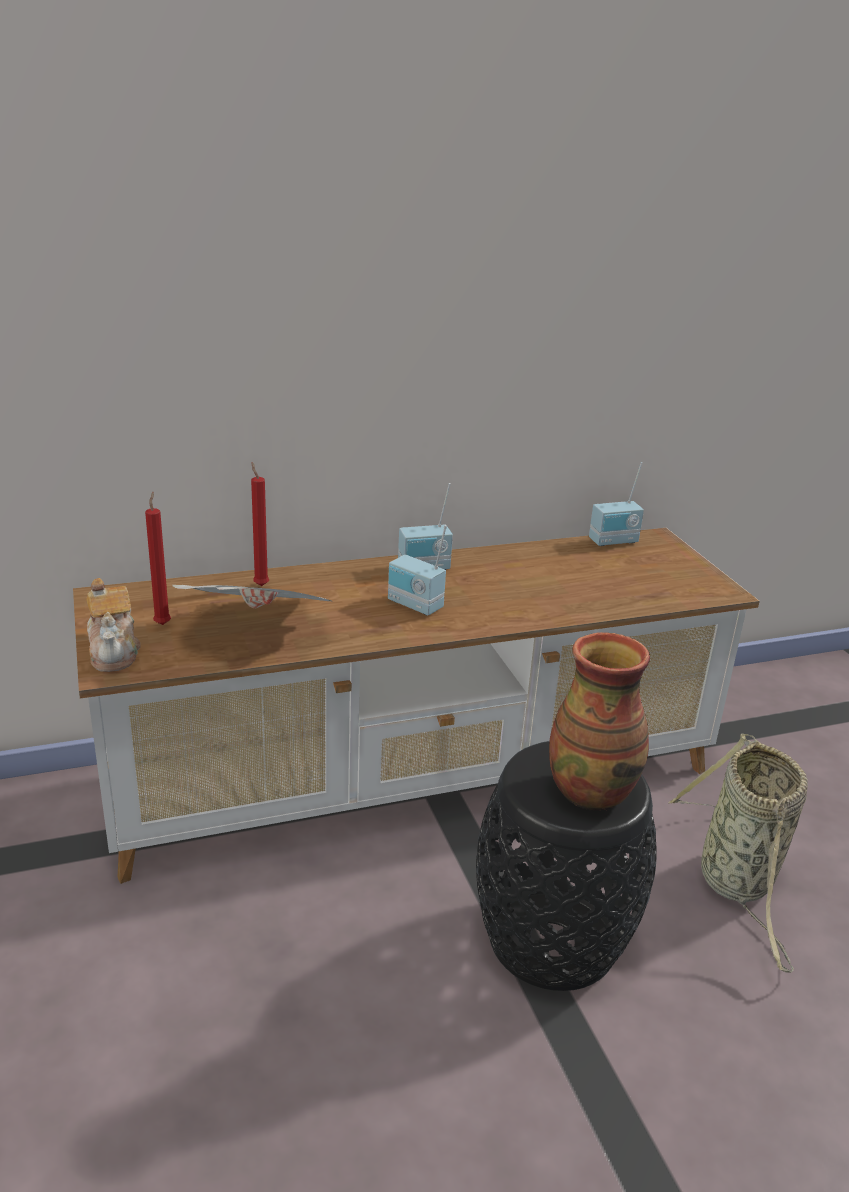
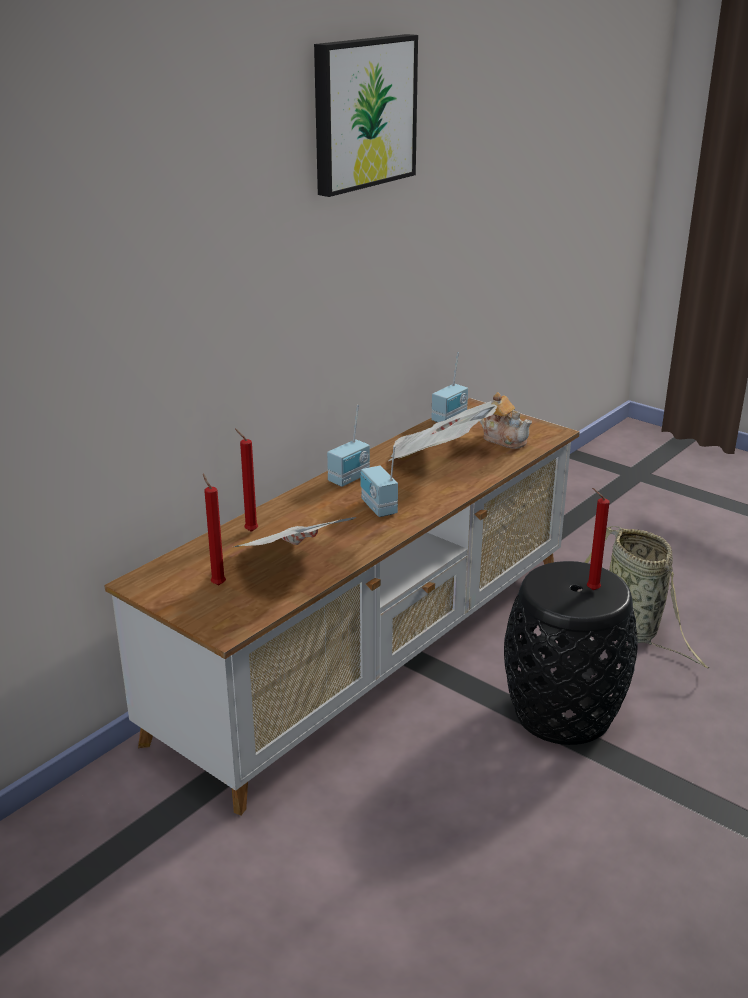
camera: 30 degrees left, 0 degrees up
(114, 651) = (211, 616): teapot -> teapot (504, 439)
(414, 606) = (377, 508): radio -> radio turned 60 degrees clockwise
(520, 124) = (362, 113): none -> picture
(547, 577) = (438, 458): none -> newspaper
(591, 791) = (590, 589): vase -> red candle

